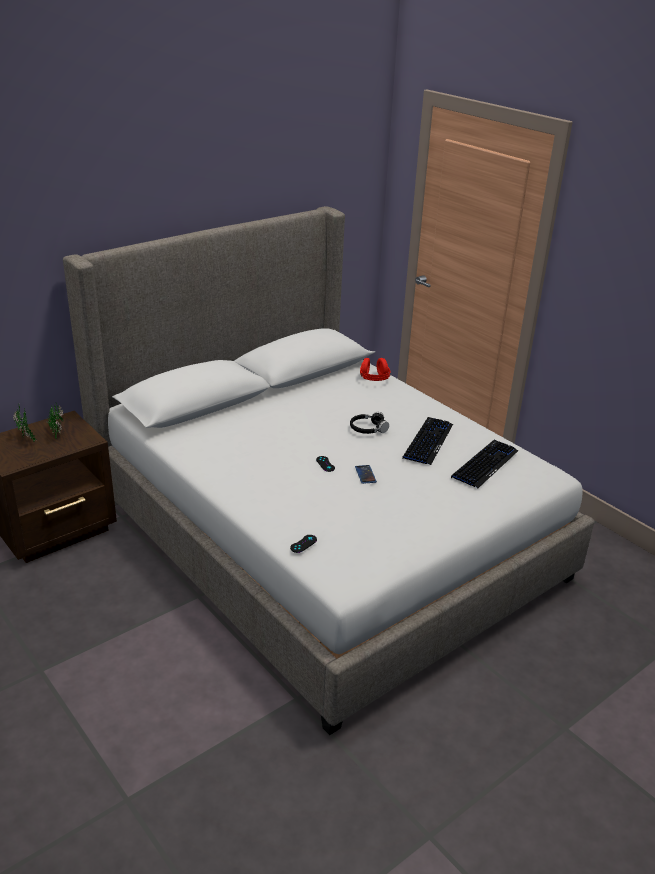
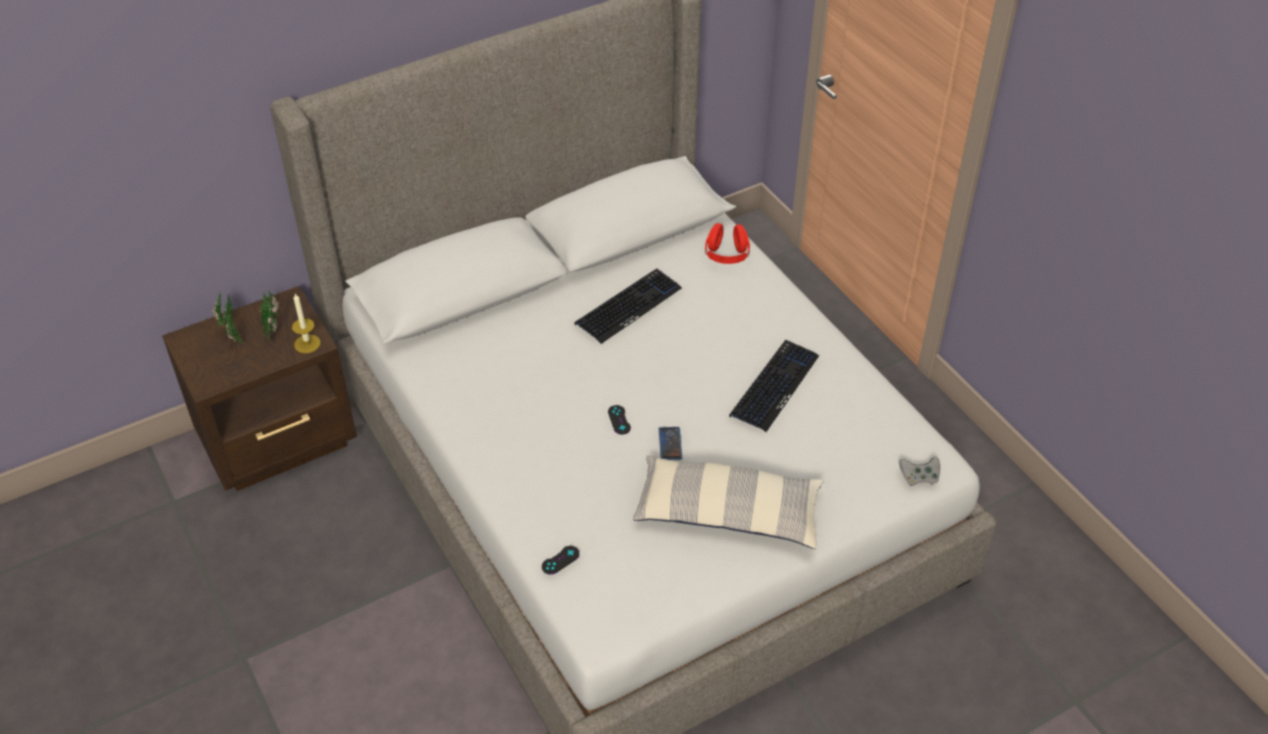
camera: 10 degrees right, 15 degrees up
(84, 440) = (307, 344): none -> candle
(368, 429) = (694, 356): black headphones -> none
(418, 510) = (727, 513): none -> pillow
(485, 464) = (844, 436): keyboard -> keyboard (628, 307)
(543, 483) = (919, 477): none -> grey game controller

